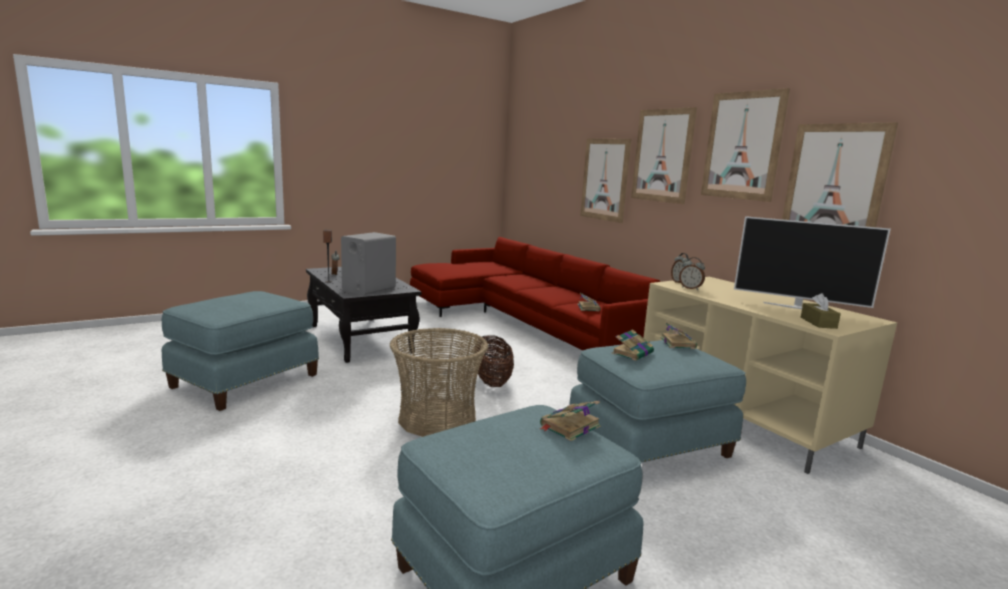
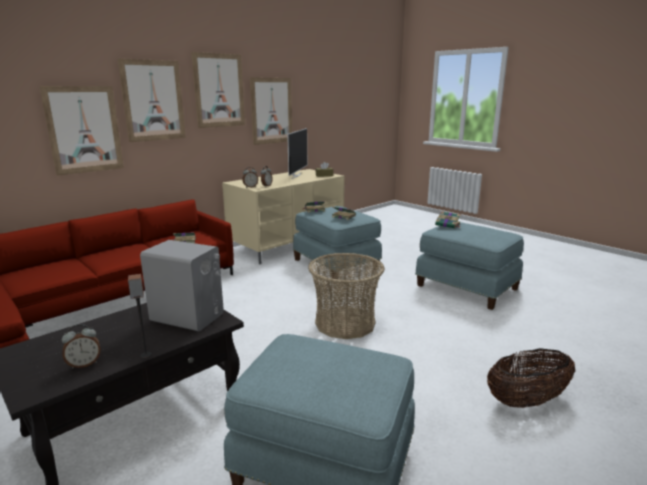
camera: 100 degrees left, 5 degrees up
(492, 381) = (264, 311): basket -> basket (526, 400)

